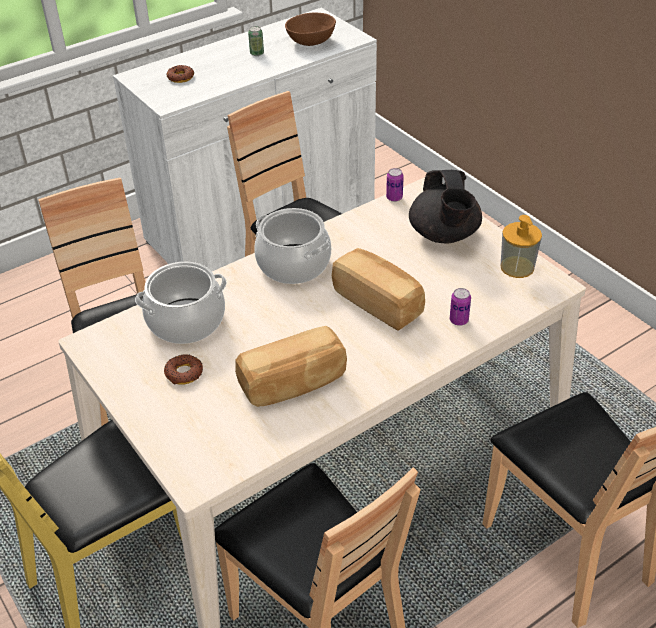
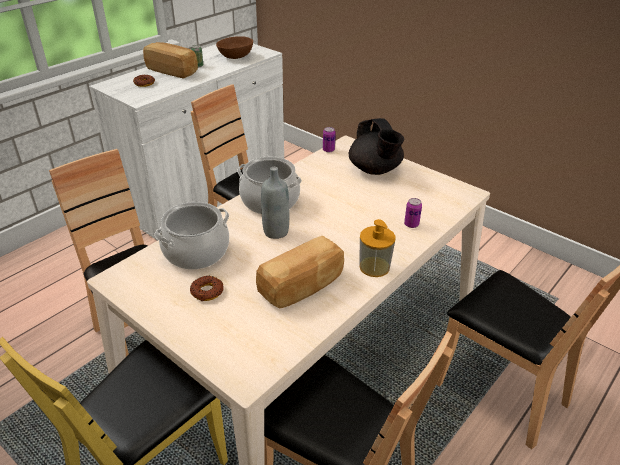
camera: 15 degrees left, 5 degrees down
(286, 307) = (276, 232): none -> grey bottle
(378, 302) = (346, 219): bread -> bread (172, 70)
(517, 267) = (436, 184): soap dispenser -> soap dispenser (374, 267)

